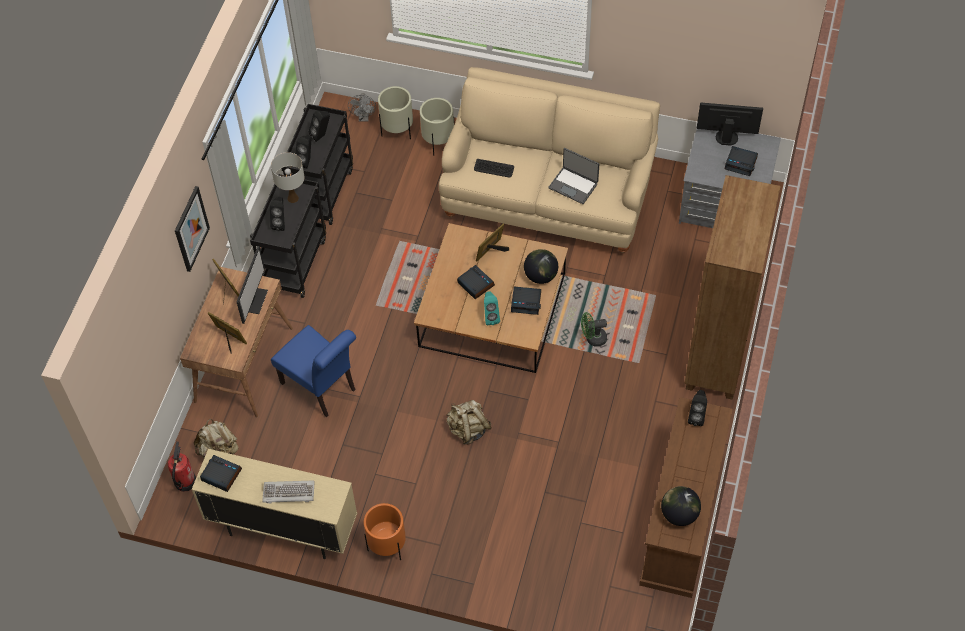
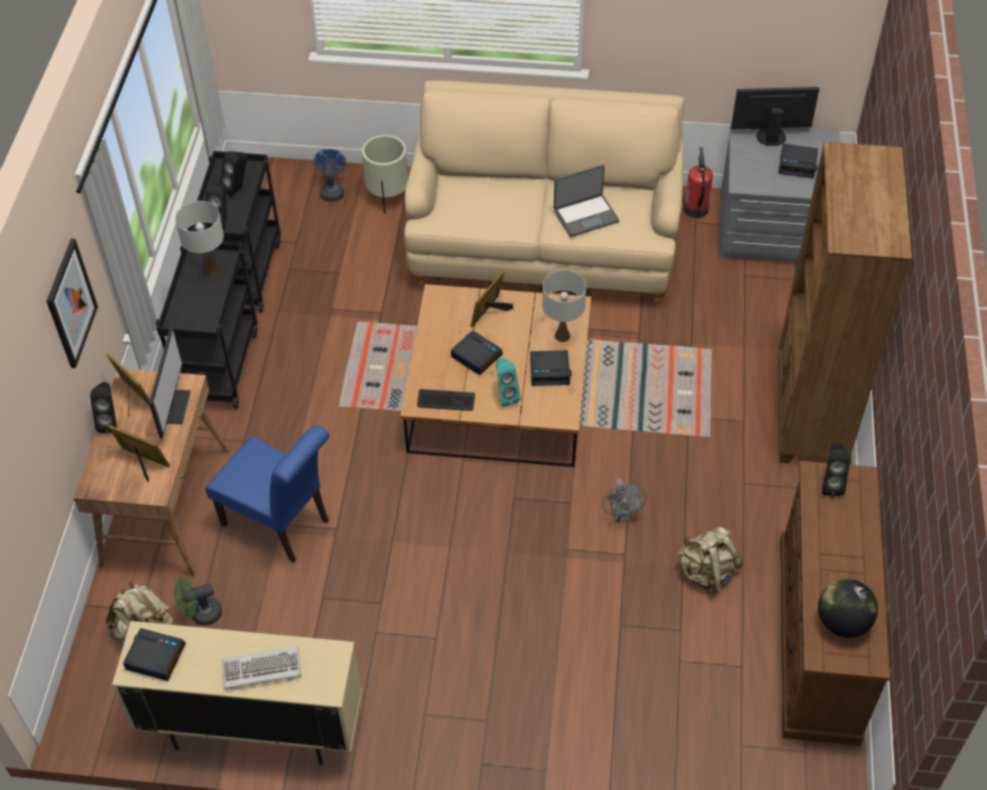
camera: 10 degrees left, 5 degrees down
(185, 482) = (99, 681): fire extinguisher -> fire extinguisher (695, 209)
(280, 223) = (196, 302): black speaker -> black speaker (110, 422)
(364, 117) = (285, 179): grey fan -> grey fan (621, 515)
(387, 546) = (410, 733): orange planter -> none
(397, 131) = (332, 190): beige planter -> blue fan
(468, 429) = (496, 553): beige backpack -> beige backpack (707, 572)
(493, 168) = (475, 207): keyboard -> keyboard (446, 401)
(540, 276) = (562, 335): globe -> white table lamp
(573, 185) = (585, 215): laptop -> laptop turned 45 degrees counterclockwise
(593, 339) = (641, 413): green fan -> green fan (201, 614)

